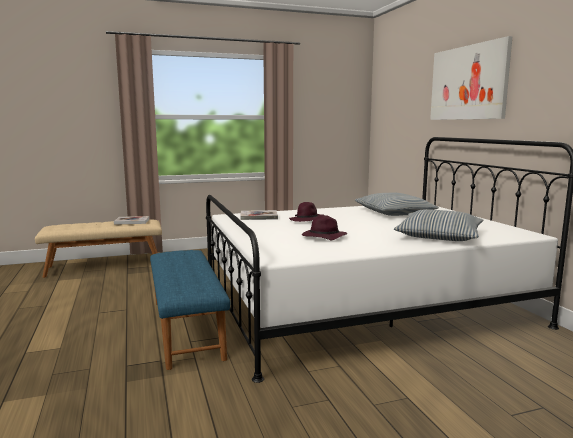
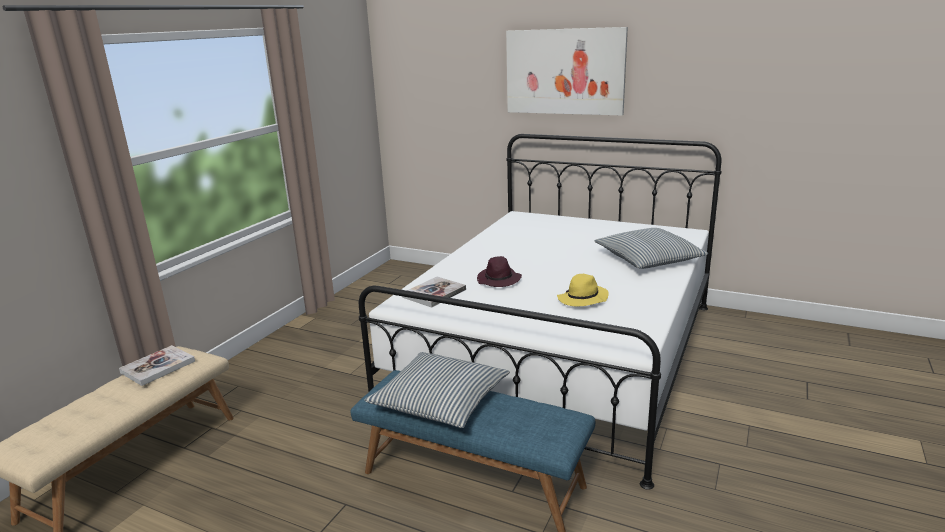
camera: 45 degrees left, 10 degrees up
(323, 237) = (582, 299): purple hat -> yellow hat
(394, 213) = (536, 237): pillow -> pillow (440, 400)

